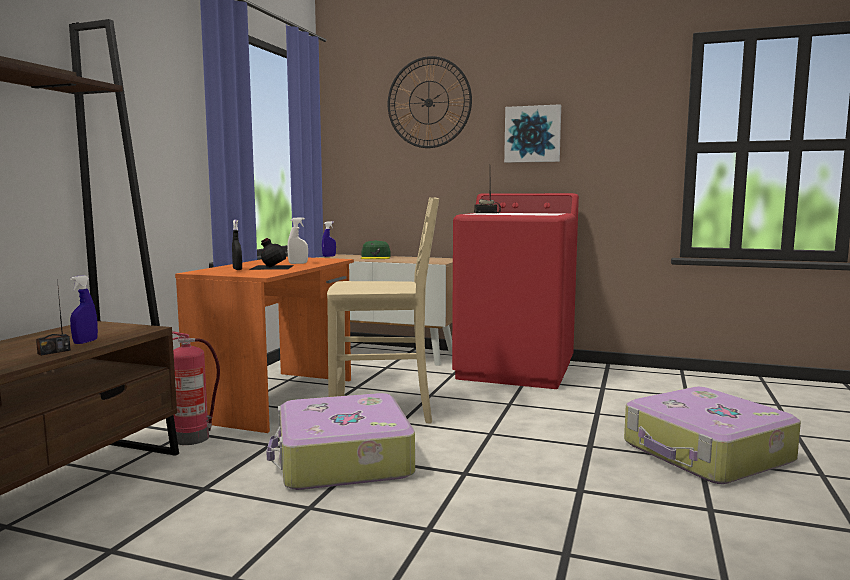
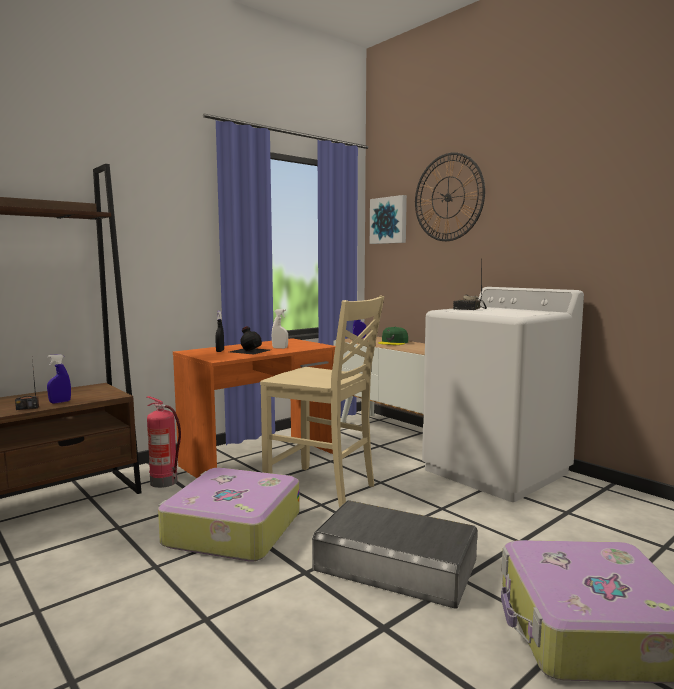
camera: 30 degrees right, 0 degrees up
(515, 370) = (496, 471): red washing machine -> white washing machine
(530, 449) = (395, 564): none -> grey storage box
(532, 134) = (541, 226): picture -> picture (389, 220)

